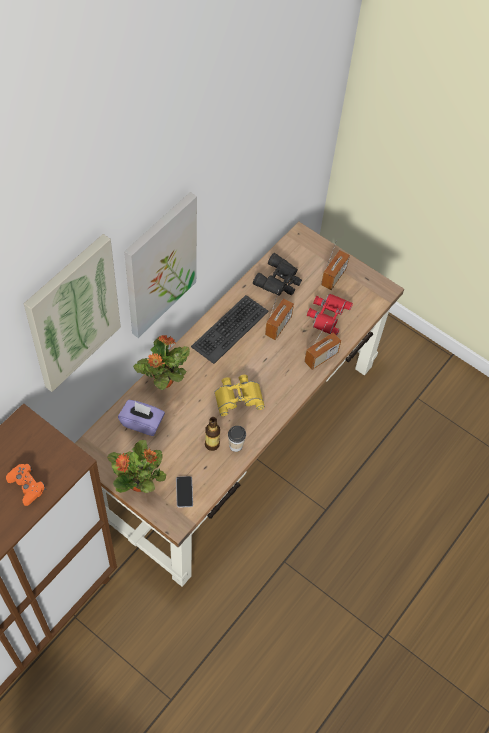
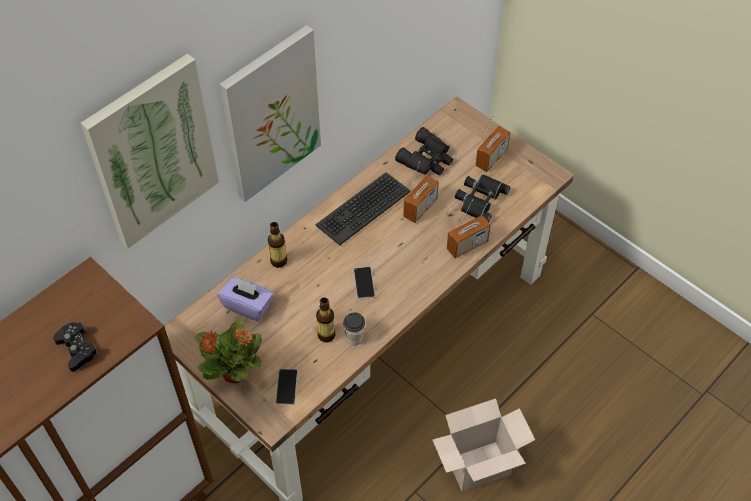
camera: 10 degrees right, 5 degrees down
(26, 486) = (77, 349): orange game controller -> black game controller
(163, 381) = (279, 261): potted plant -> bottle
(238, 396) = (364, 283): yellow binoculars -> phone
(327, 314) = (479, 198): red binoculars -> black binoculars
(334, 538) = (477, 468): none -> cardboard box

